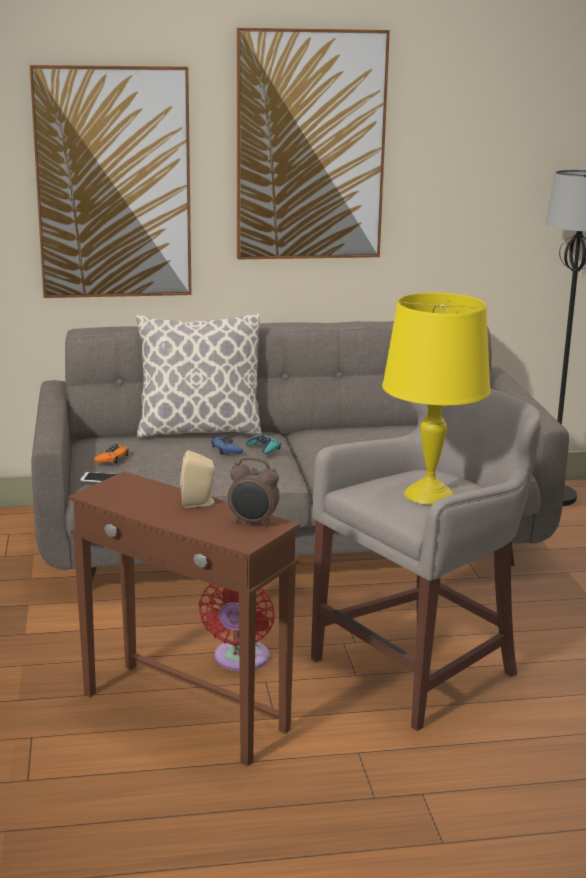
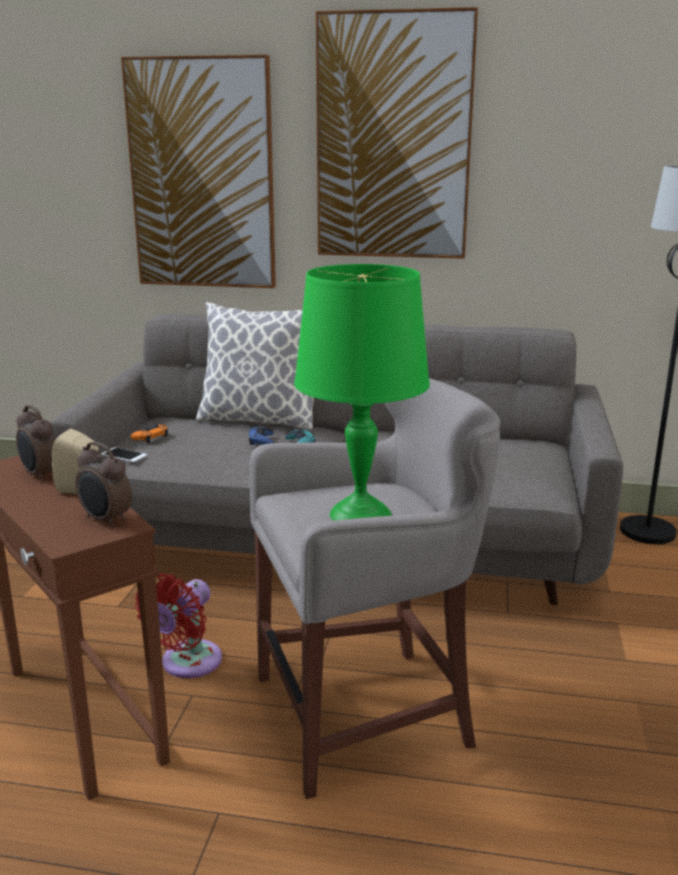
camera: 20 degrees right, 0 degrees up
(145, 497) = (40, 476): none -> alarm clock
(428, 494) = (359, 514): yellow table lamp -> green table lamp

